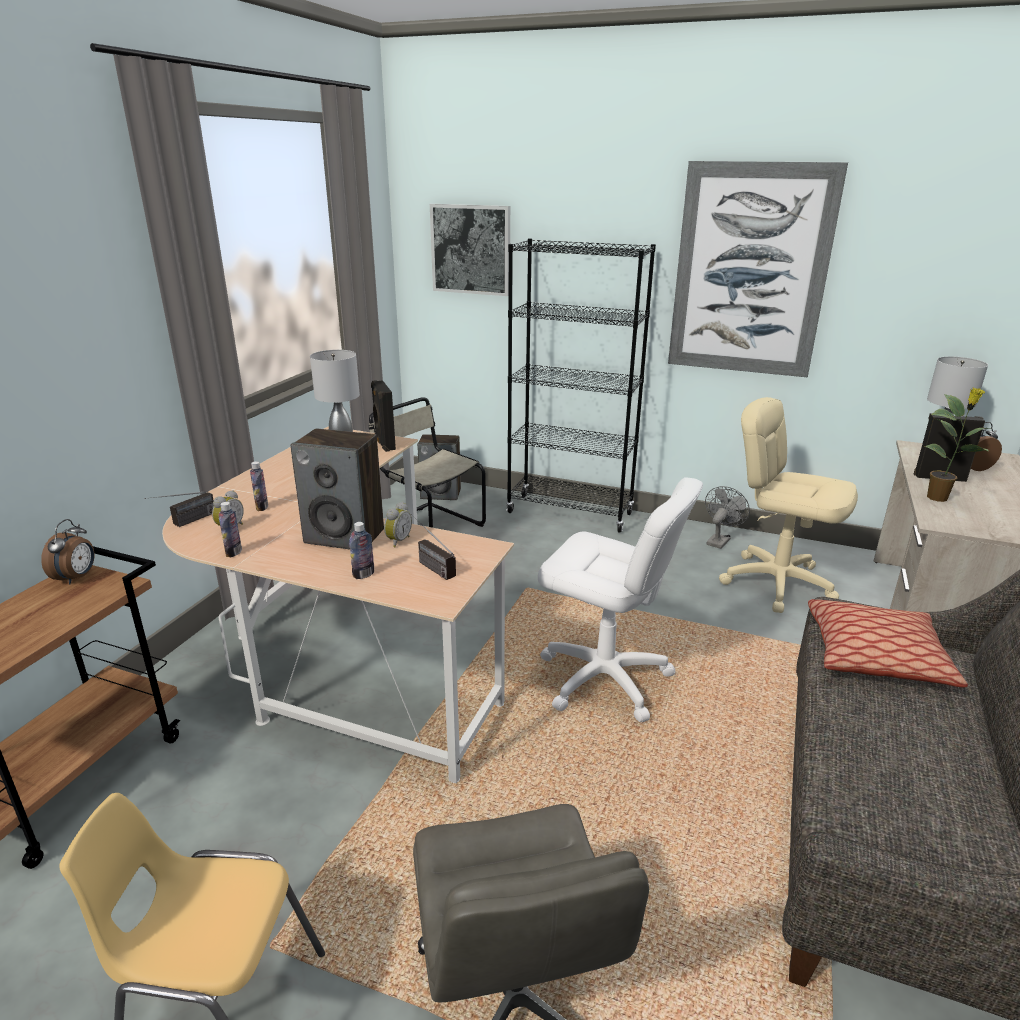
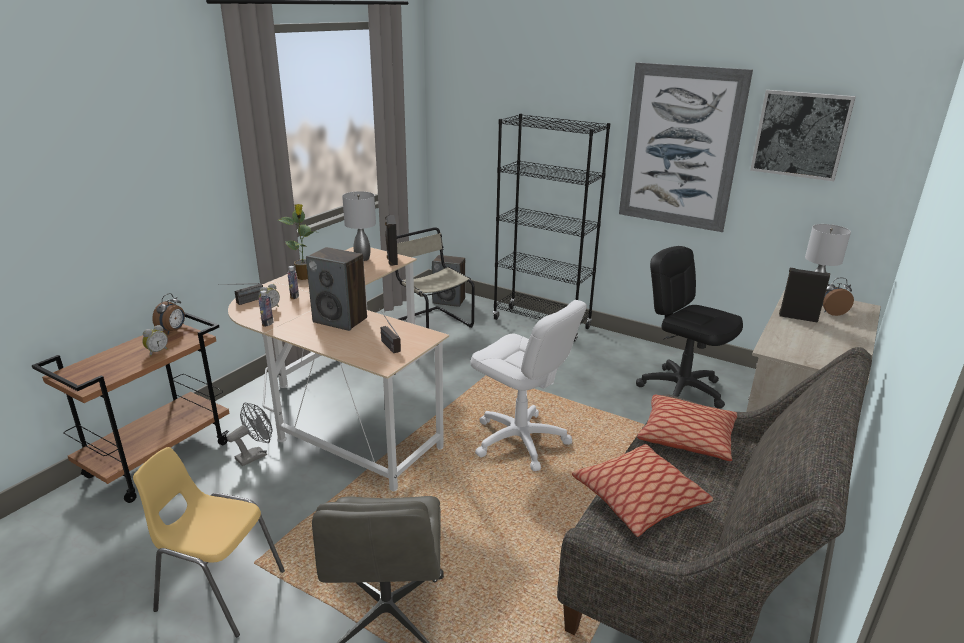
camera: 10 degrees right, 0 degrees up
(363, 574) = (342, 345): bottle -> none
(397, 541) = (373, 326): alarm clock -> alarm clock (157, 352)
(471, 249) = (480, 119): picture -> picture (800, 134)
(719, 540) = (650, 354): grey fan -> grey fan (255, 455)
(777, 583) = (681, 390): beige office chair -> black office chair
(870, 764) = (639, 499): none -> pillow
(938, 498) = (785, 332): potted plant -> potted plant (304, 277)

